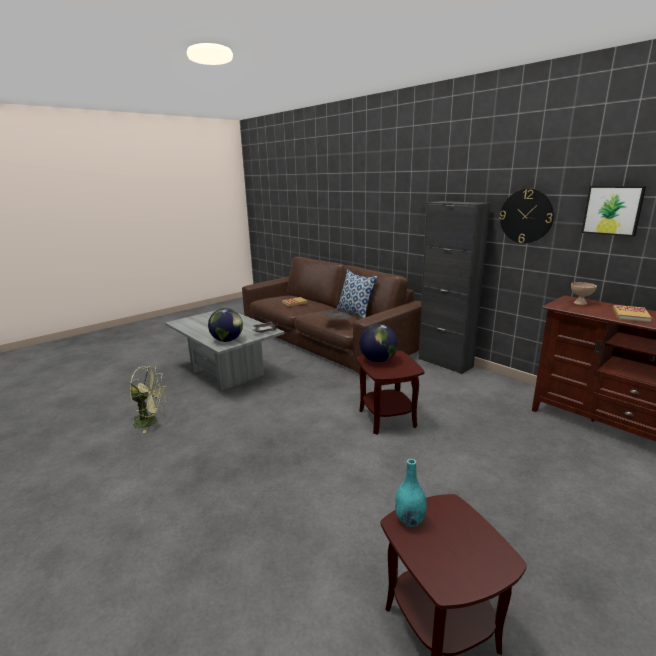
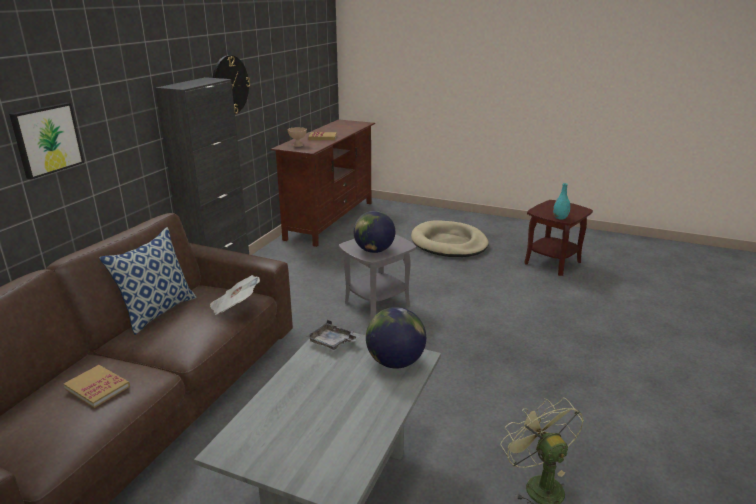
camera: 115 degrees left, 5 degrees up
(387, 418) = (377, 303): brown side table -> grey side table
(545, 518) = (449, 243): none -> beige dog bed
(612, 210) = (272, 66): picture -> picture (46, 139)

